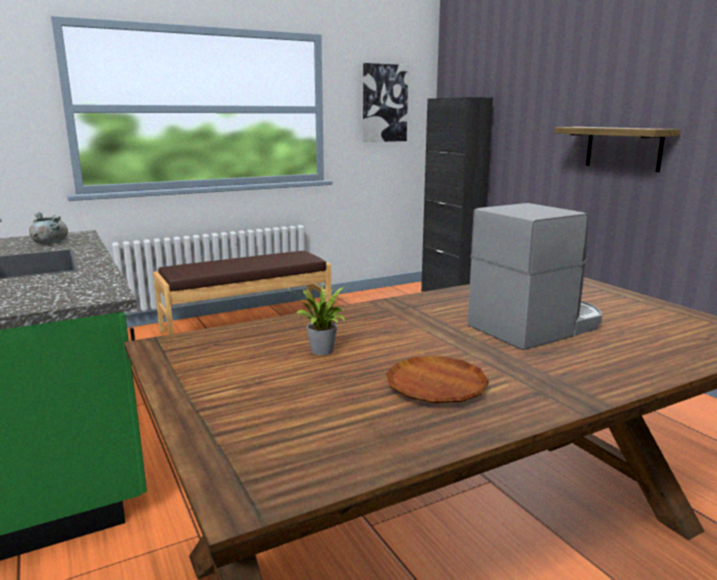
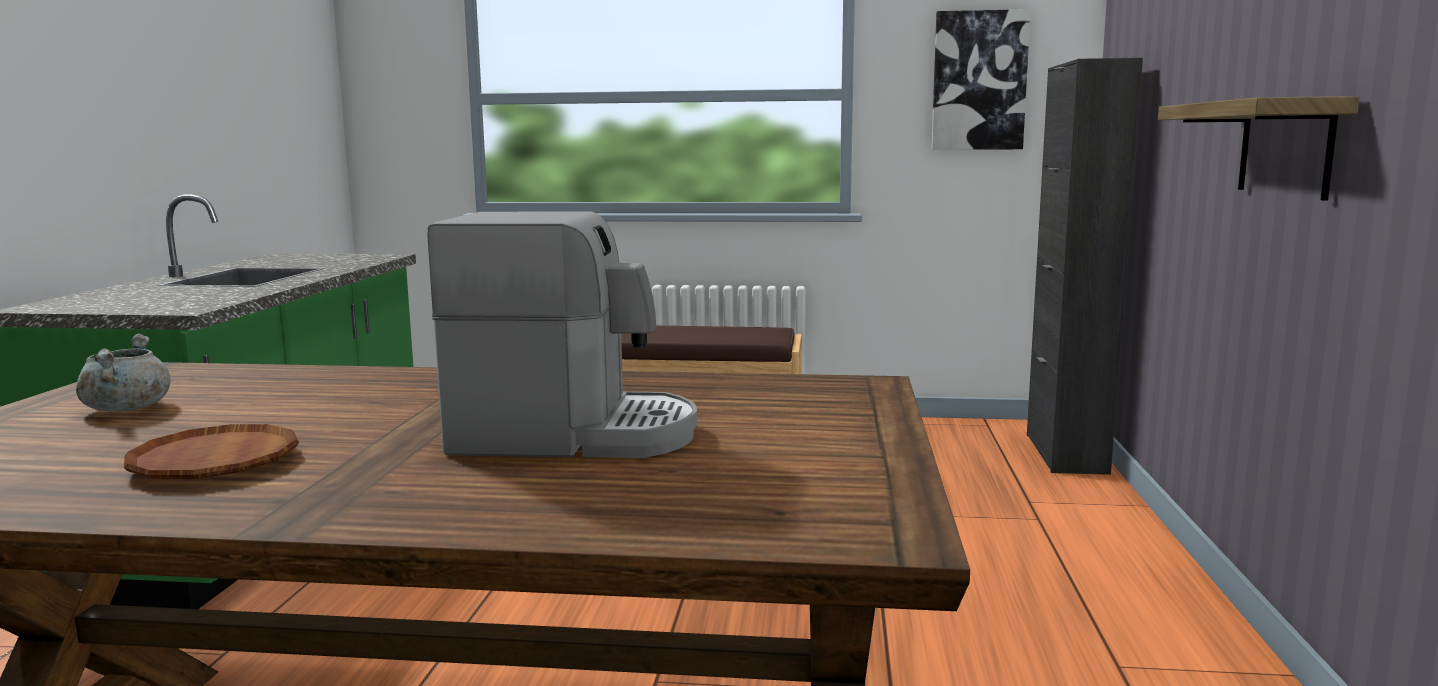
camera: 35 degrees right, 5 degrees down
(49, 242) = (330, 260): grey cooking pot -> grey cooking pot (126, 408)
(322, 352) = (244, 405): potted plant -> none

